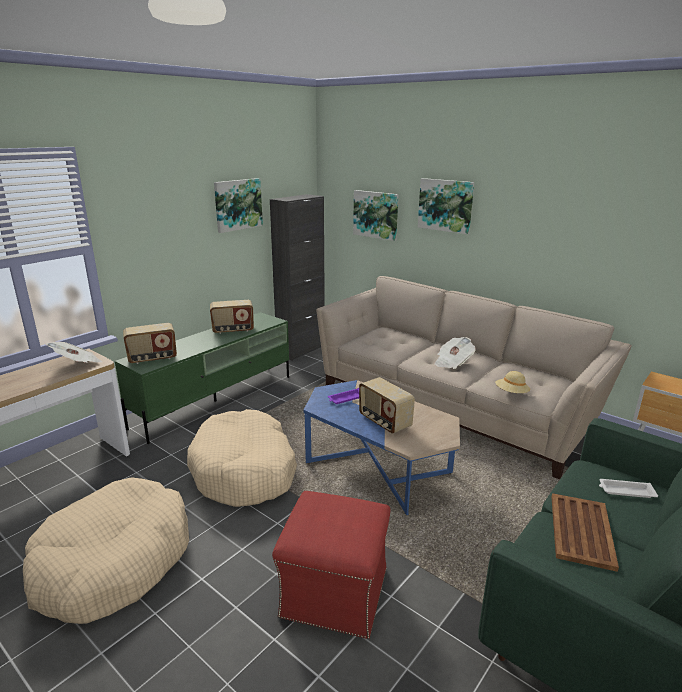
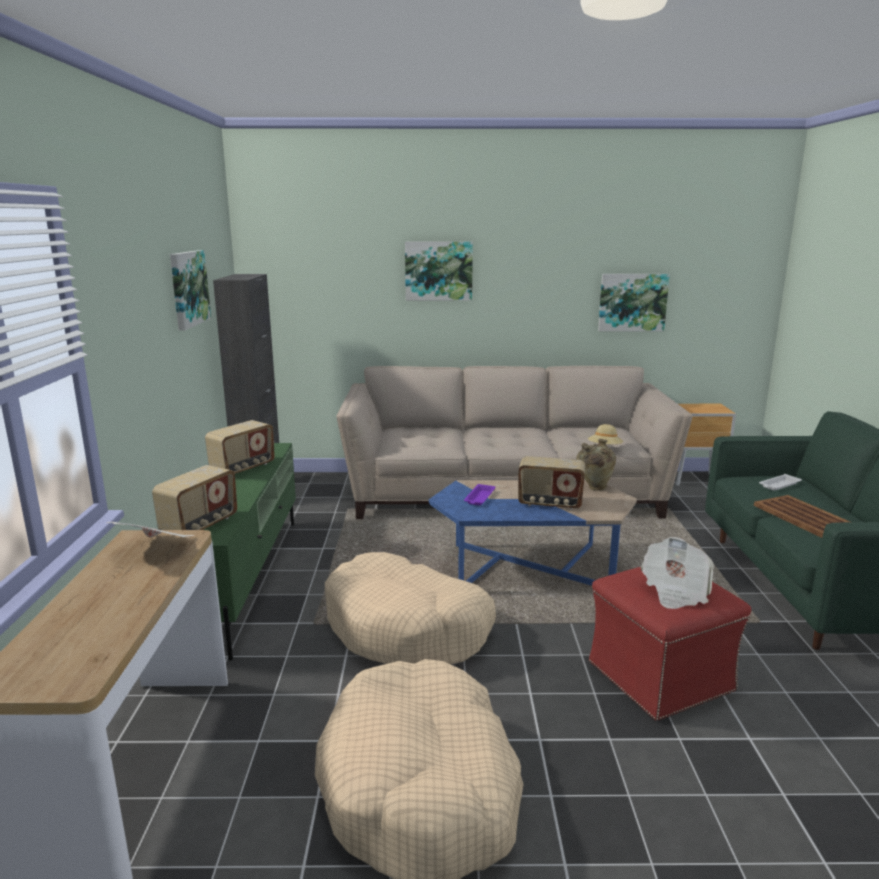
camera: 40 degrees left, 5 degrees down
(376, 214) = (340, 292): picture -> picture (632, 302)
(442, 423) = (594, 488): none -> beige vase
(452, 362) = (517, 439): newspaper -> newspaper (675, 591)

